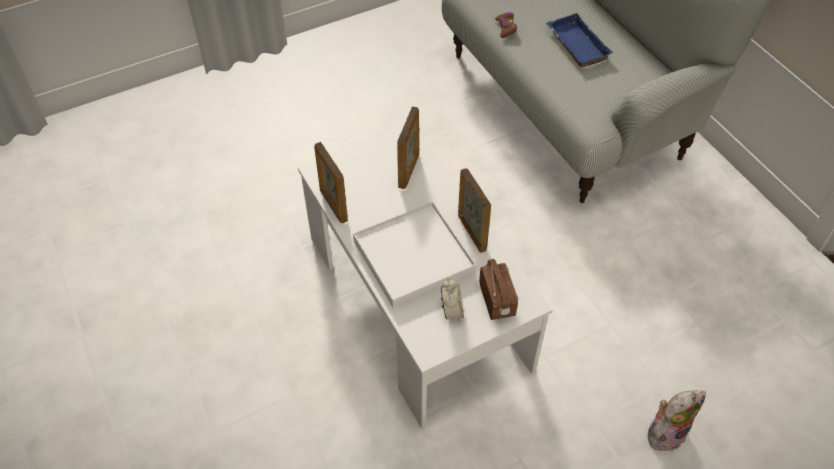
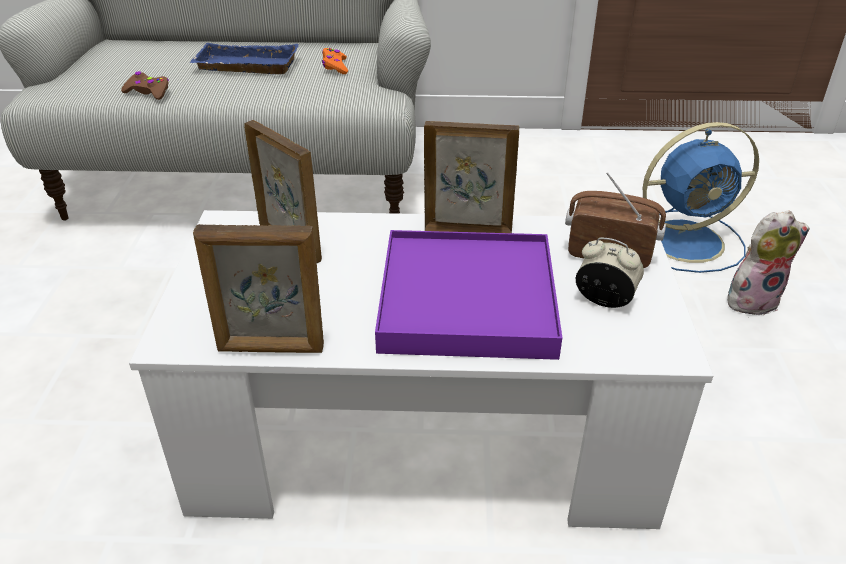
camera: 60 degrees left, 15 degrees down
(413, 256) = (466, 299): white tray -> purple tray
(616, 83) = (335, 66): none -> orange game controller
(666, 432) = (752, 300): plush toy -> plush toy turned 75 degrees clockwise
(710, 374) = (688, 241): none -> blue fan

